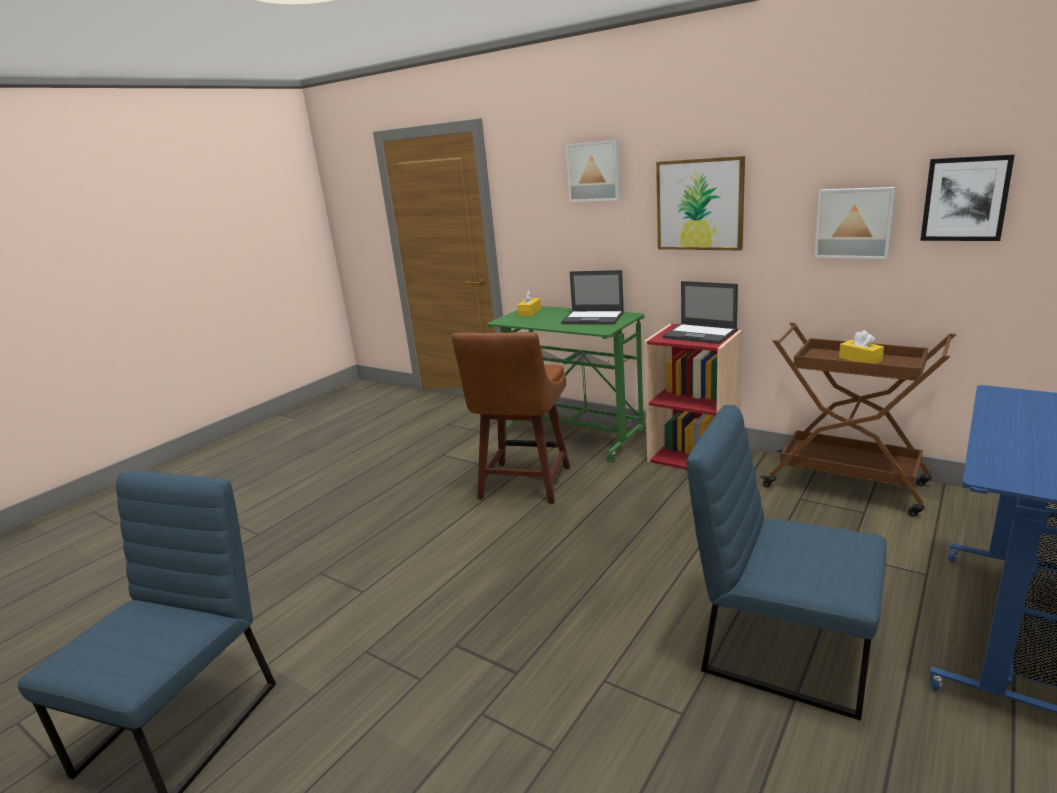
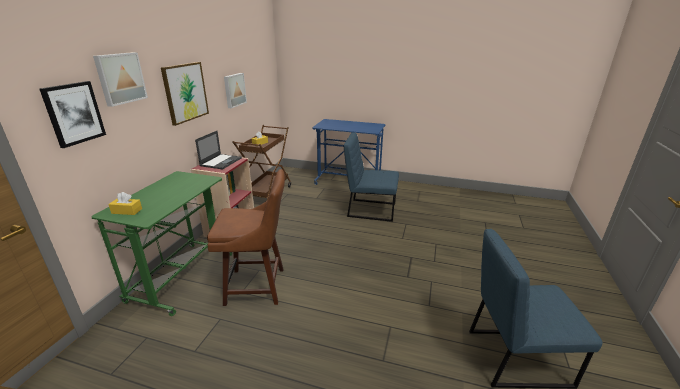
camera: 110 degrees left, 5 degrees up
(593, 318) = (175, 184): laptop -> none
(781, 649) = (370, 209): blue chair -> blue chair turned 90 degrees clockwise
(965, 199) = (253, 75): picture -> picture (74, 113)

